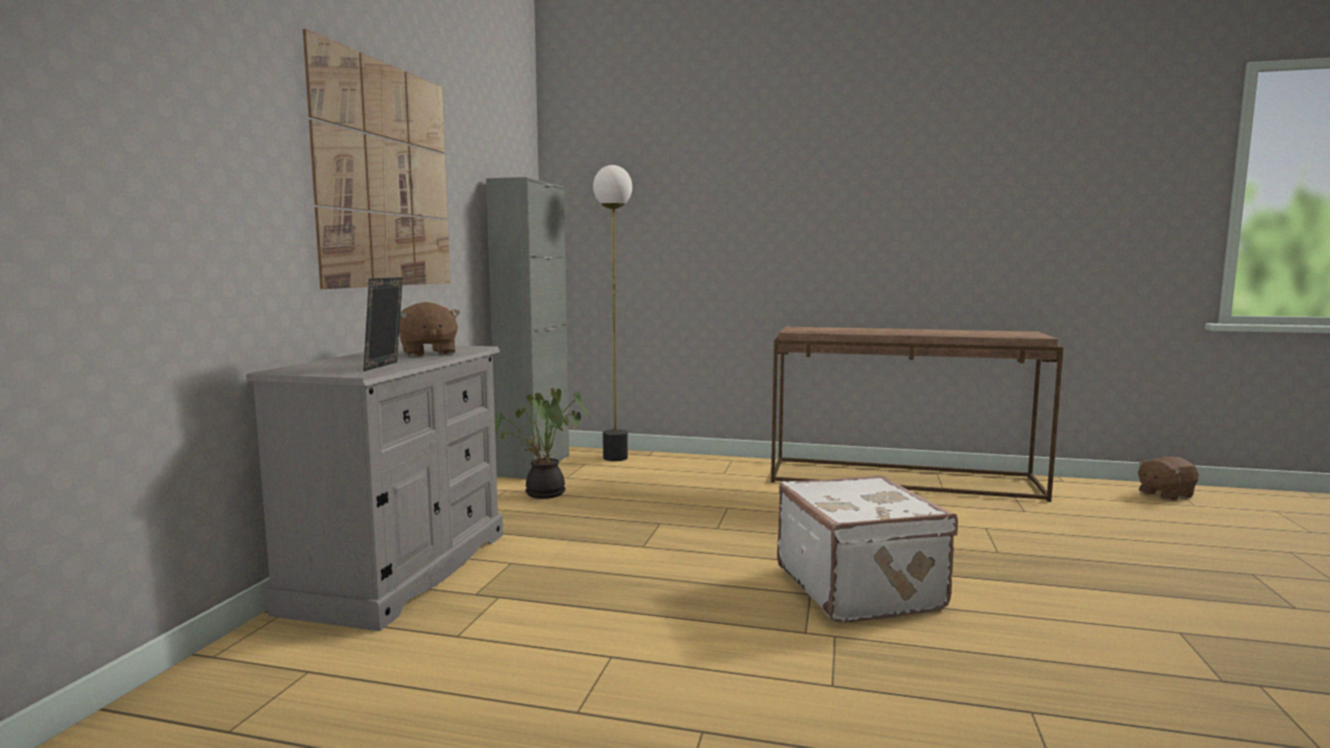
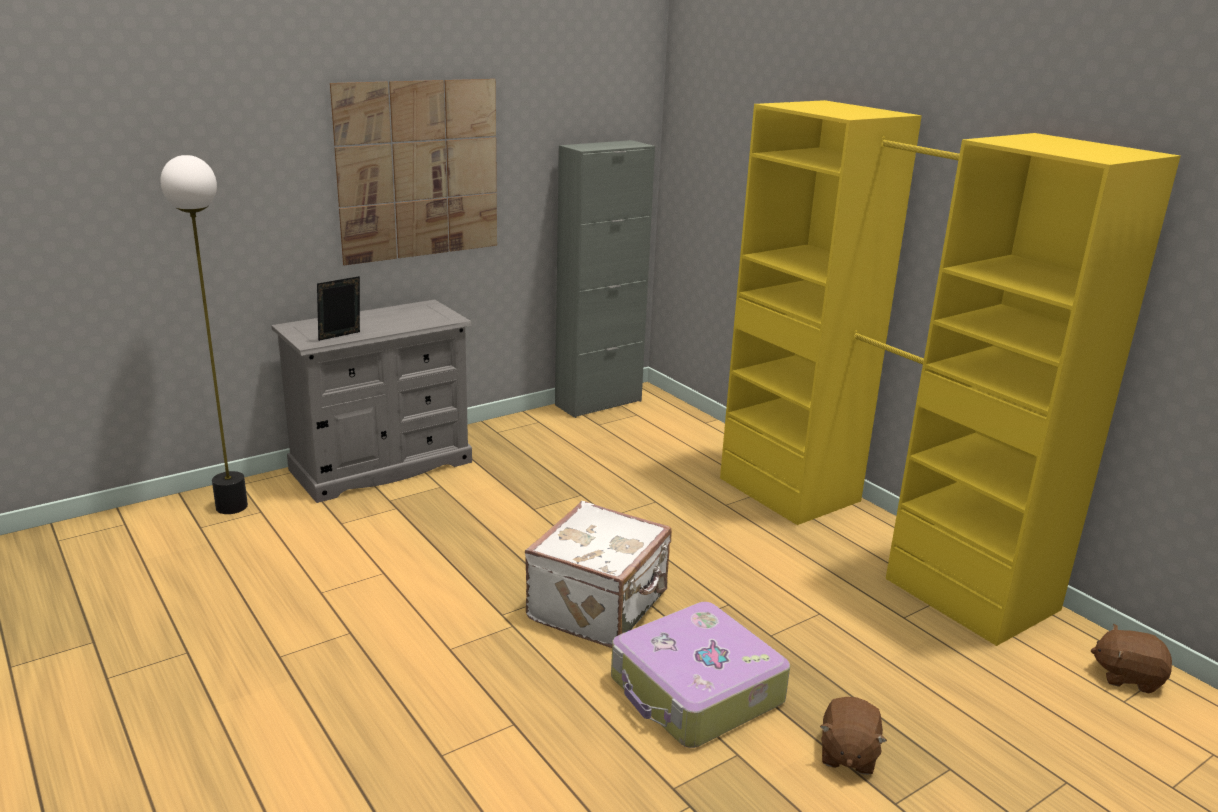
camera: 40 degrees right, 15 degrees up
(428, 353) = (405, 321): brown plush toy -> brown plush toy (847, 754)
(542, 494) = (554, 435): potted plant -> none
(615, 458) = (672, 416): floor lamp -> floor lamp (232, 506)
(904, 479) = (873, 538): brown console table -> yellow wardrobe
(1057, 608) = (695, 691): none -> suitcase

